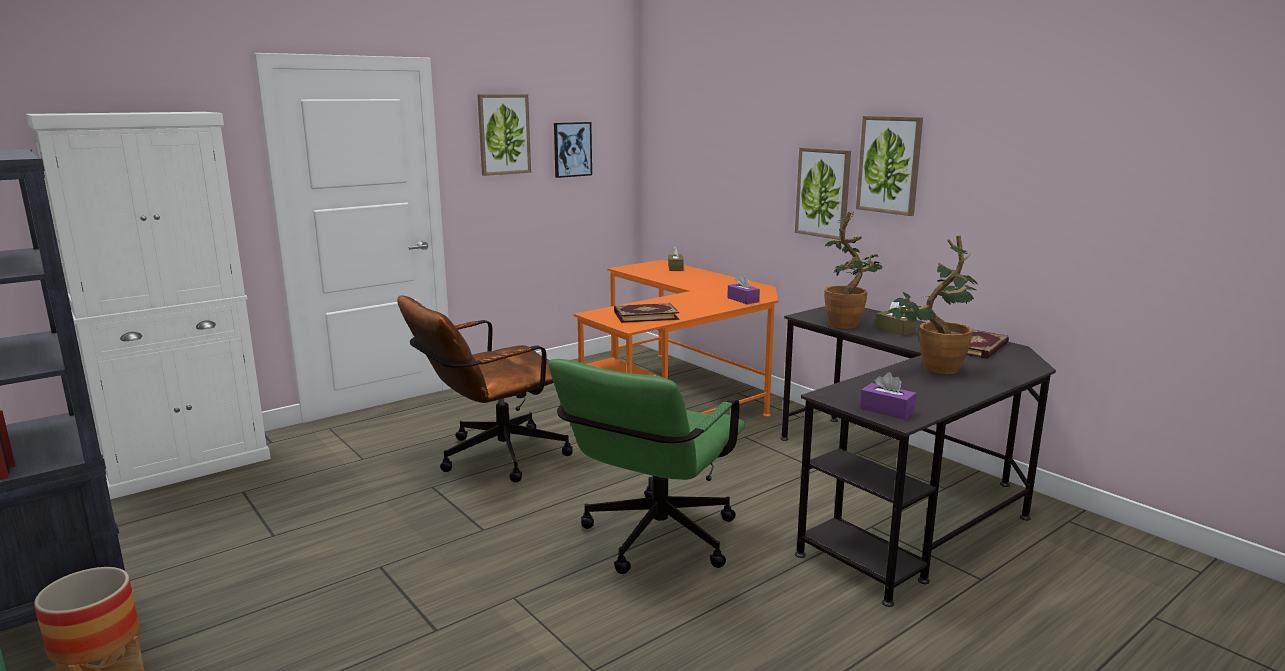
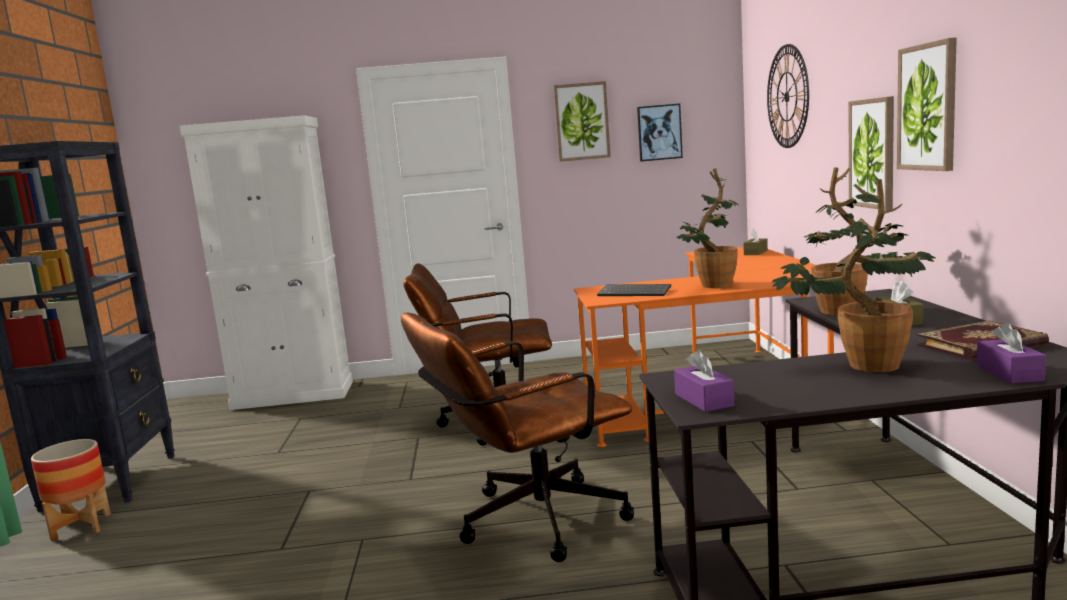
camera: 35 degrees right, 5 degrees down
(645, 315) = (635, 292): book -> keyboard
(652, 542) = (528, 522): green office chair -> brown office chair
(702, 306) = (710, 286): none -> potted plant
(709, 130) = (787, 96): none -> wall clock
(743, 300) = (768, 282): purple tissue box -> purple tissue box (1009, 373)

